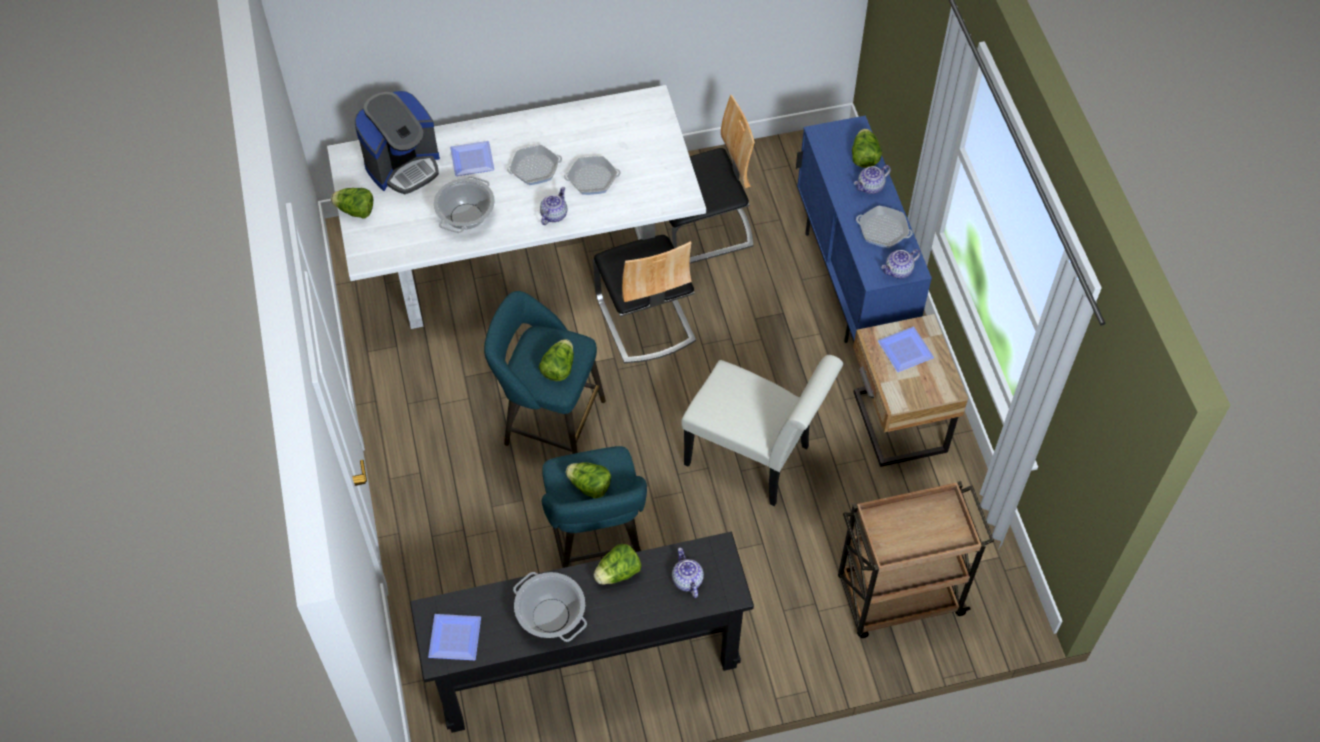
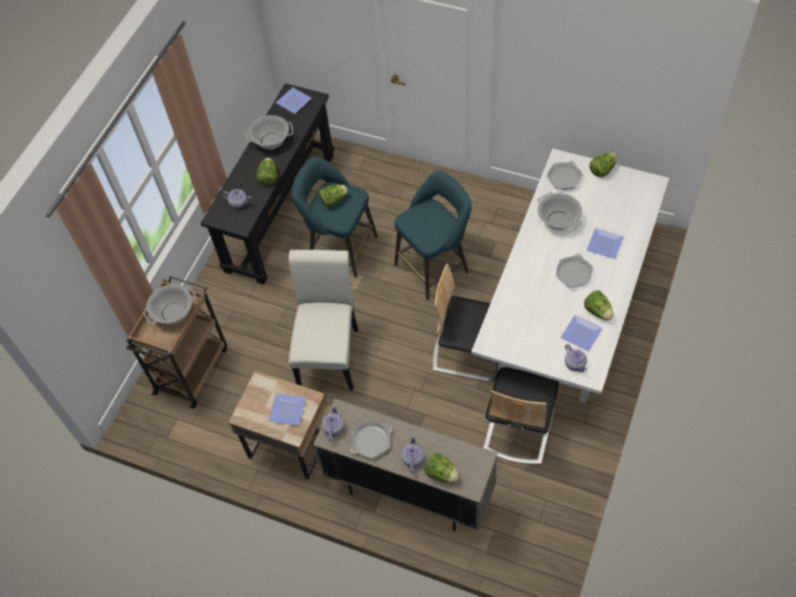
camera: 130 degrees right, 0 degrees up
(403, 165) = (624, 208): coffee machine -> none
(553, 214) = (527, 265): teapot -> teapot (575, 364)
(558, 368) = (419, 223): lettuce -> lettuce (598, 311)
(592, 179) = (542, 300): frying pan -> frying pan (564, 178)
(608, 129) = (580, 332): none -> plate
(755, 459) = (329, 352): white chair -> white chair turned 120 degrees clockwise
(852, 282) = (409, 492): blue cabinet -> beige cabinet
(905, 528) = (173, 313): none -> cooking pot

